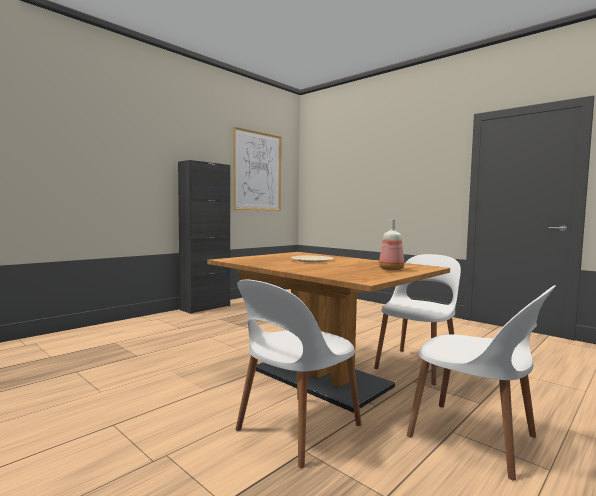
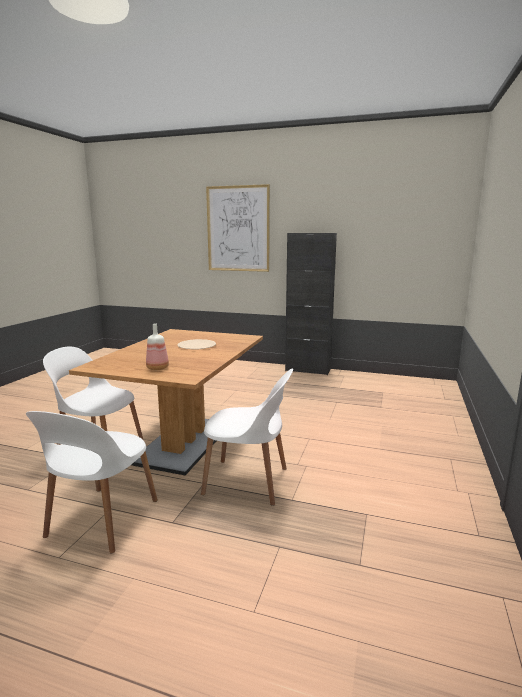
camera: 65 degrees right, 10 degrees up
(257, 171) = (395, 233): picture -> picture (238, 229)

